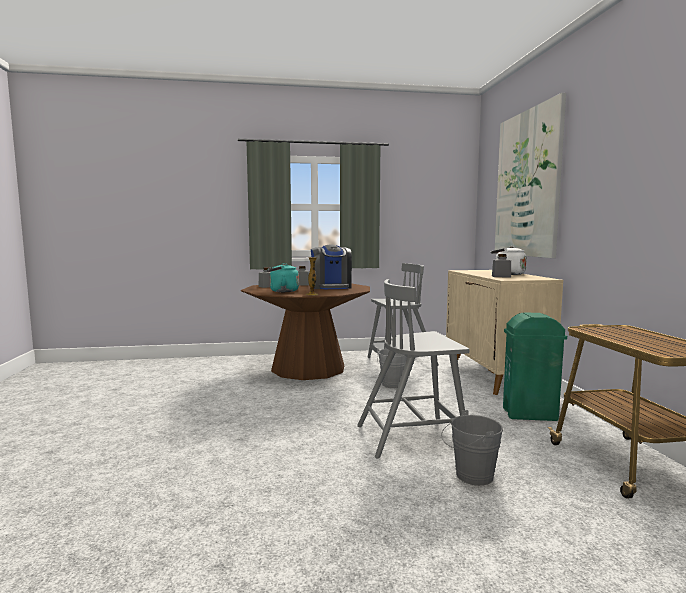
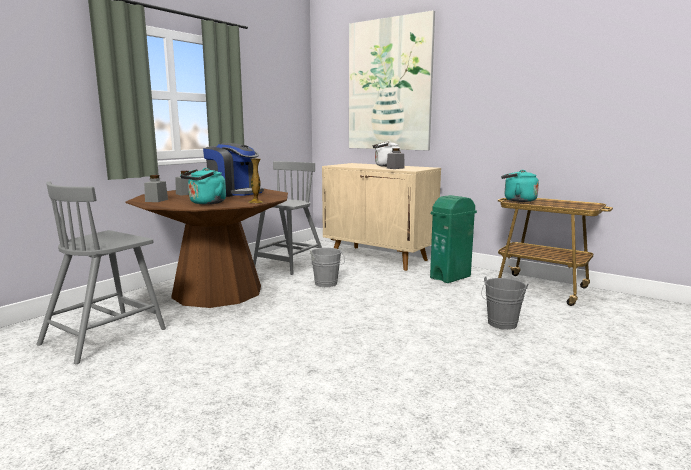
camera: 45 degrees left, 5 degrees up
(413, 436) = (423, 315): grey chair -> grey chair (105, 335)
(598, 329) = (517, 200): none -> turquoise kettle

